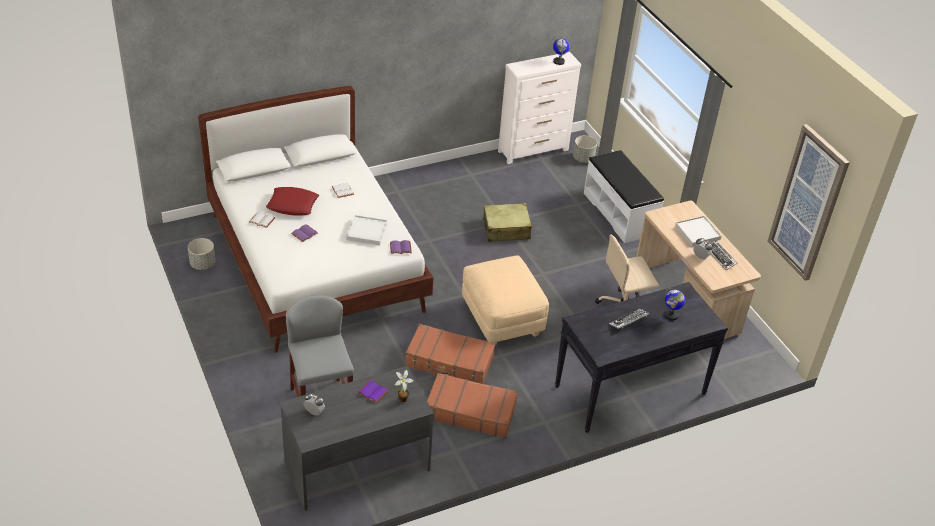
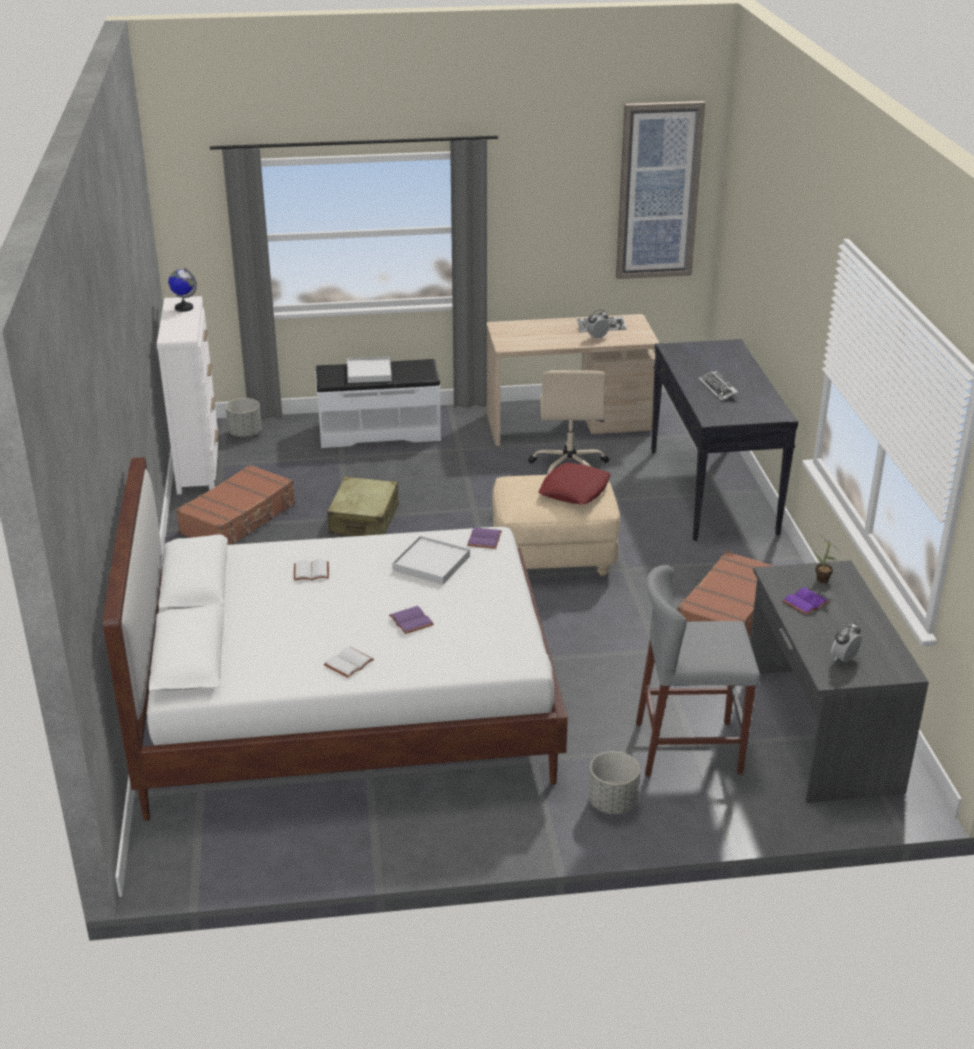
camera: 70 degrees left, 10 degrees down
(203, 264) = (283, 849): grey planter -> grey planter (613, 802)
(293, 205) = (322, 626): red pillow -> red pillow (574, 490)
(449, 362) = (628, 615): brown suitcase -> brown suitcase (239, 519)
(671, 315) = (713, 364): globe -> none
(697, 233) = (551, 330): white tray -> white tray (369, 372)

